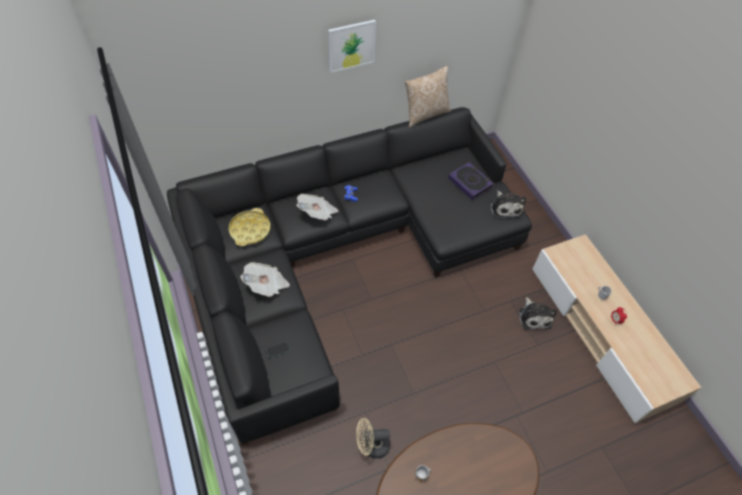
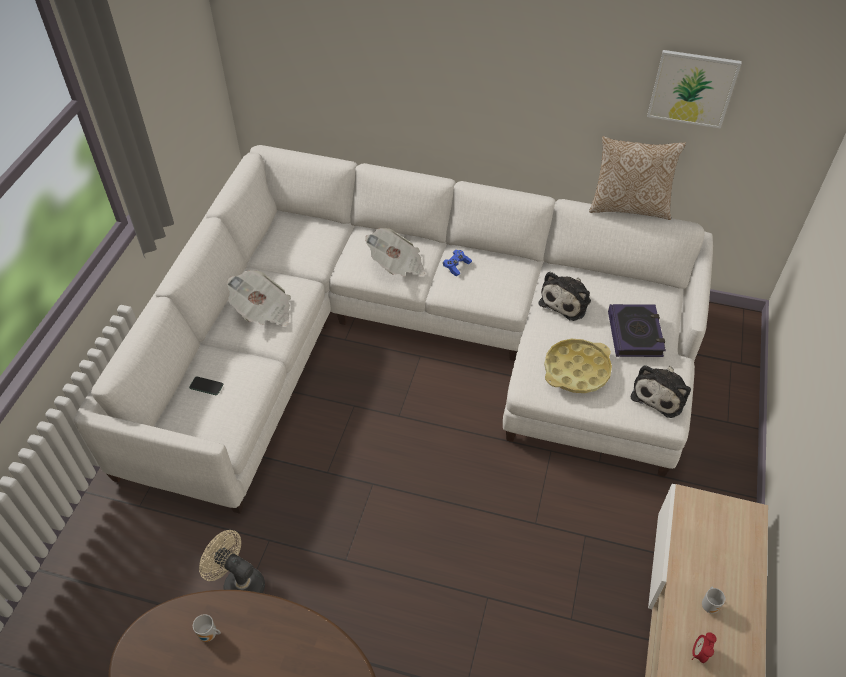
camera: 40 degrees right, 5 degrees down
(250, 230) = (303, 242): yellow tray -> yellow tray (576, 370)
(340, 255) = (409, 343): black sofa -> white sofa
(351, 45) = (530, 47): picture -> picture (692, 88)
(534, 316) = (602, 579): plush toy -> plush toy (567, 301)

